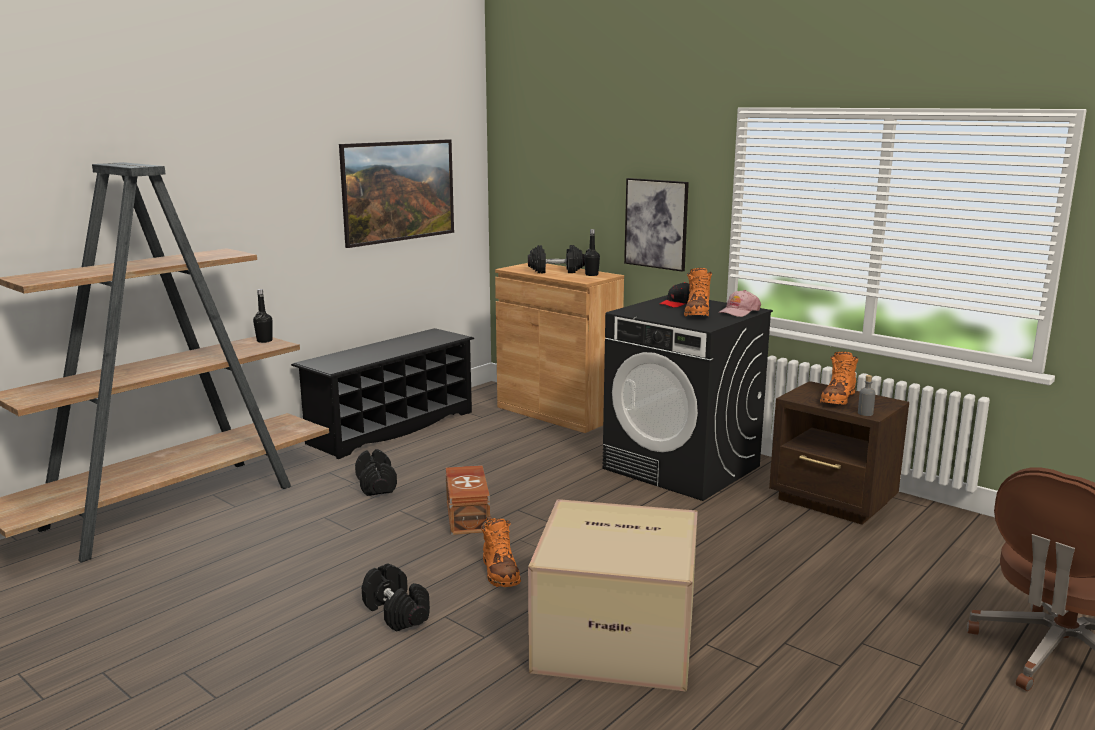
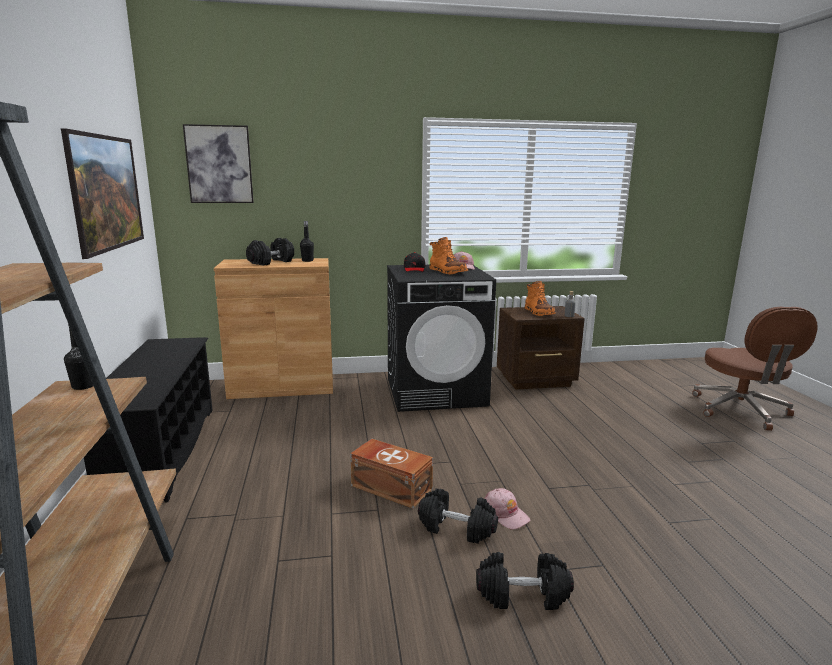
camera: 50 degrees left, 0 degrees up
(376, 485) = (263, 505): black dumbbell -> black dumbbell (457, 528)
(500, 572) = (504, 514): orange boot -> pink cap
(618, 636) = (643, 508): cardboard box -> none
(656, 224) = (354, 212): picture -> picture (219, 164)

